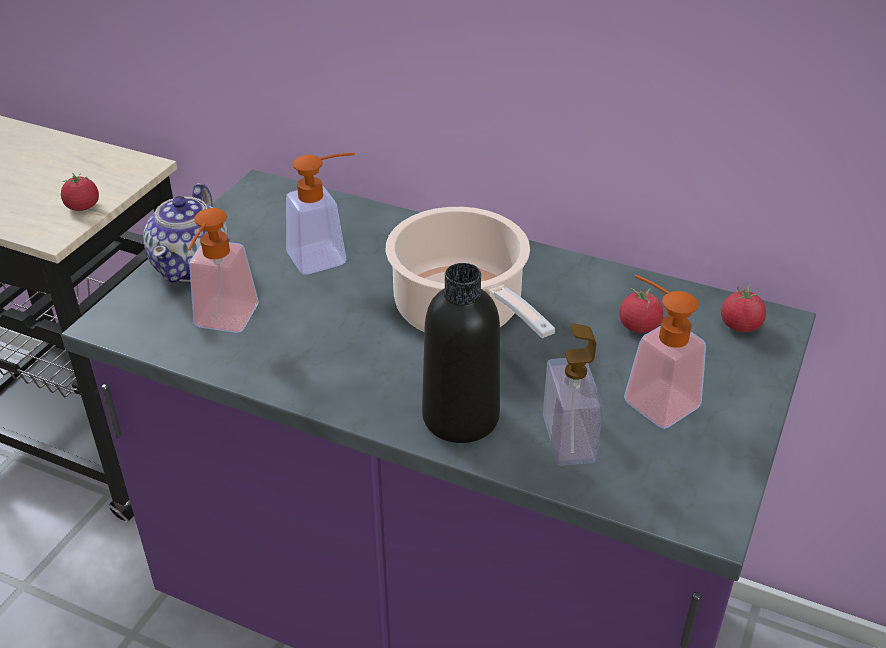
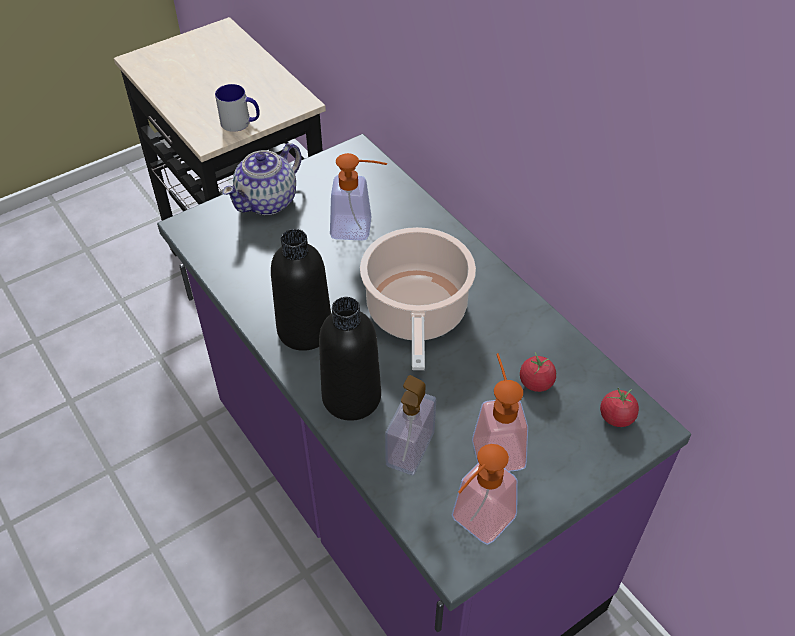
camera: 30 degrees right, 10 degrees up
(83, 207) = (241, 123): tomato -> mug
(222, 323) = (255, 256): soap dispenser -> soap dispenser (476, 524)
(348, 374) = (305, 330): none -> black bottle

